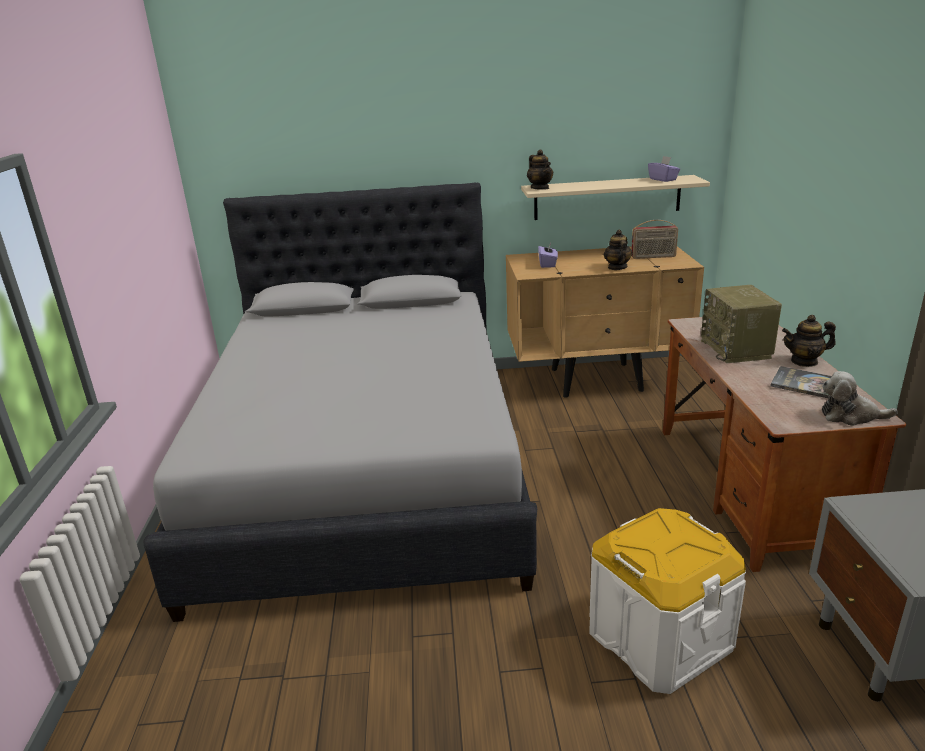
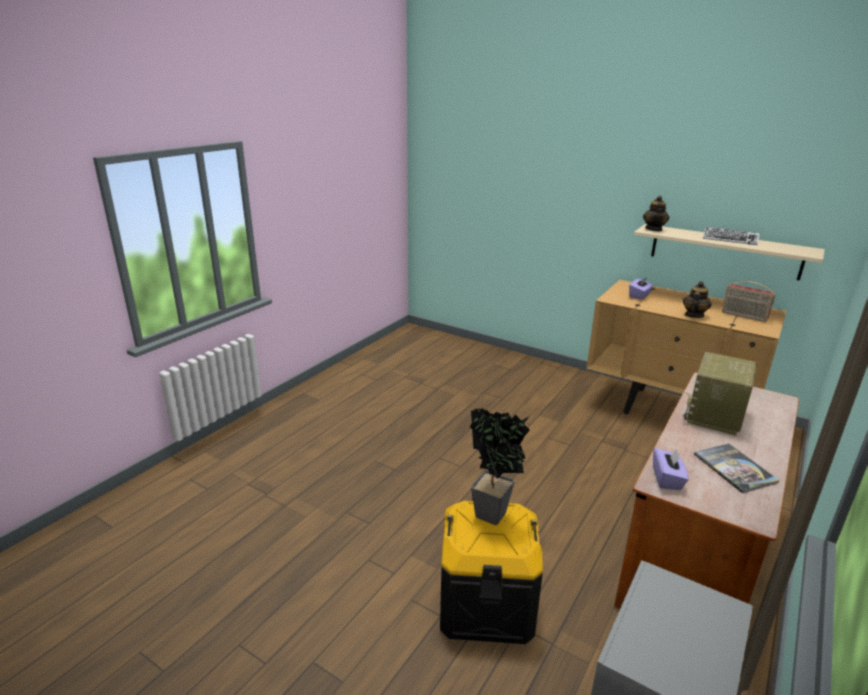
camera: 35 degrees right, 0 degrees up
(367, 466) = (434, 402): grey bed -> none
(617, 183) = (729, 239): none -> keyboard
(658, 533) = (494, 518): none -> potted plant
(659, 638) = (486, 604): white storage box -> black storage box
(663, 179) = (780, 246): purple tissue box -> purple tissue box (667, 479)
(804, 361) = (765, 450): teapot -> none
(850, 416) = (728, 507): plush toy -> none

